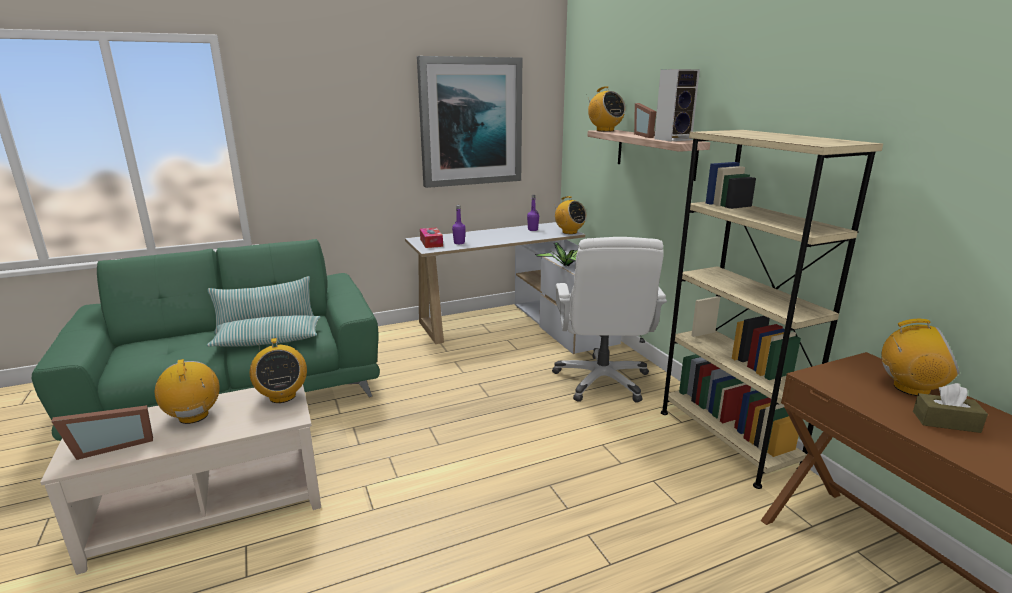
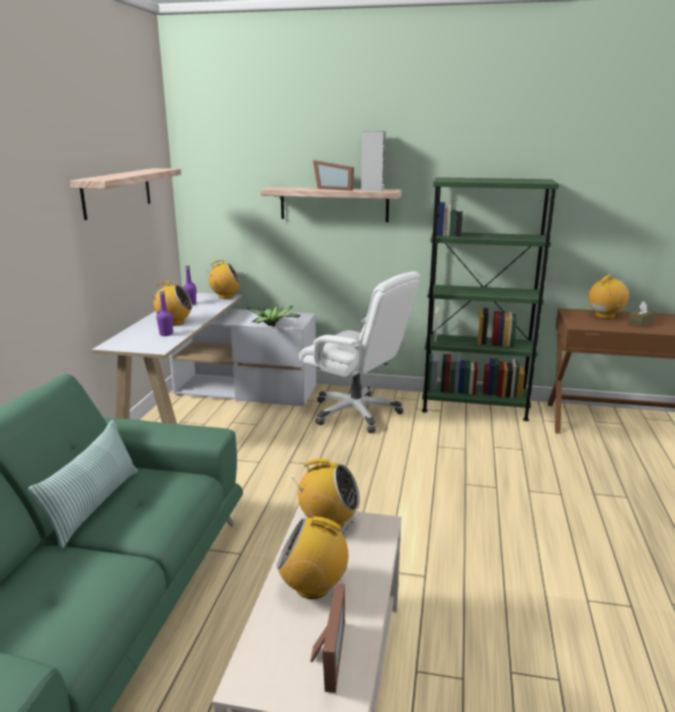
camera: 55 degrees left, 0 degrees up
(268, 341) = (150, 513): pillow -> none
(431, 243) = (138, 343): tissue box -> none
(470, 122) = (117, 192): picture -> shelf
(604, 130) = (274, 188): radio -> radio (174, 322)
(727, 439) = (474, 406): beige bookcase -> green bookcase

